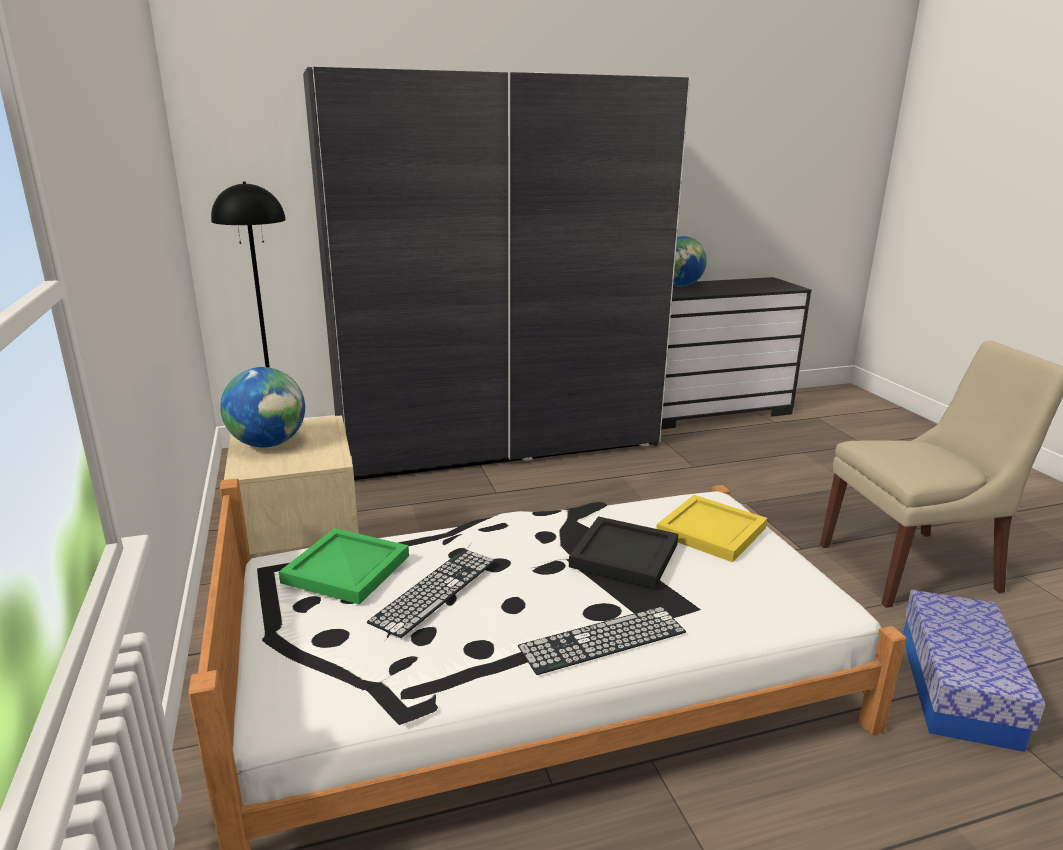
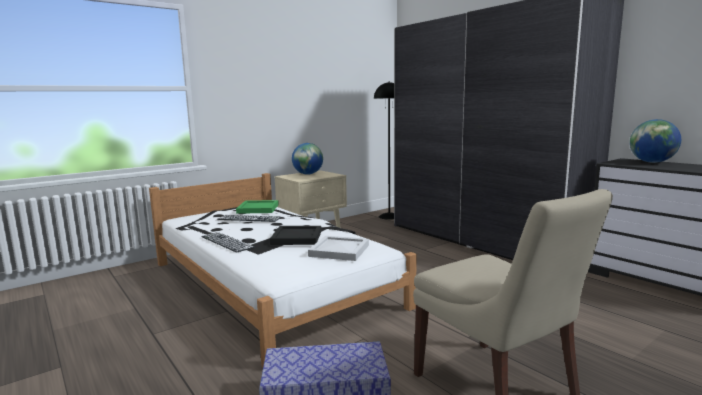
camera: 70 degrees right, 10 degrees down
(710, 530) = (340, 250): yellow tray -> white tray

